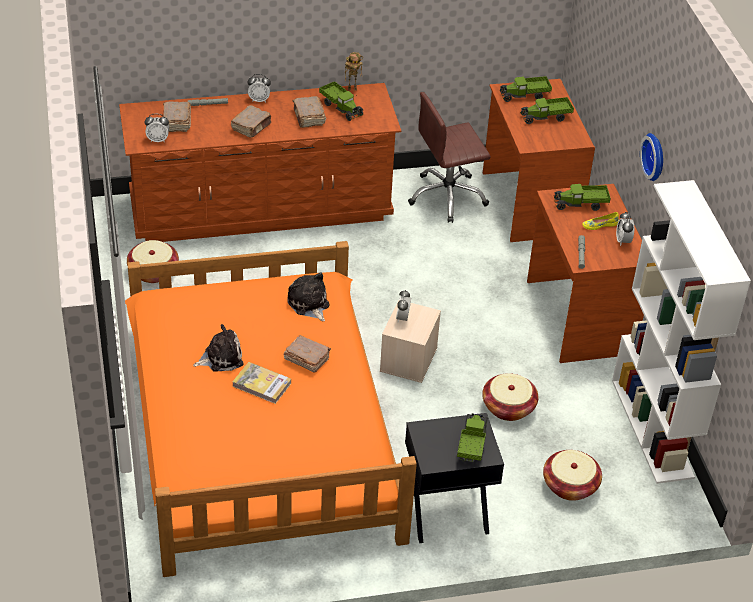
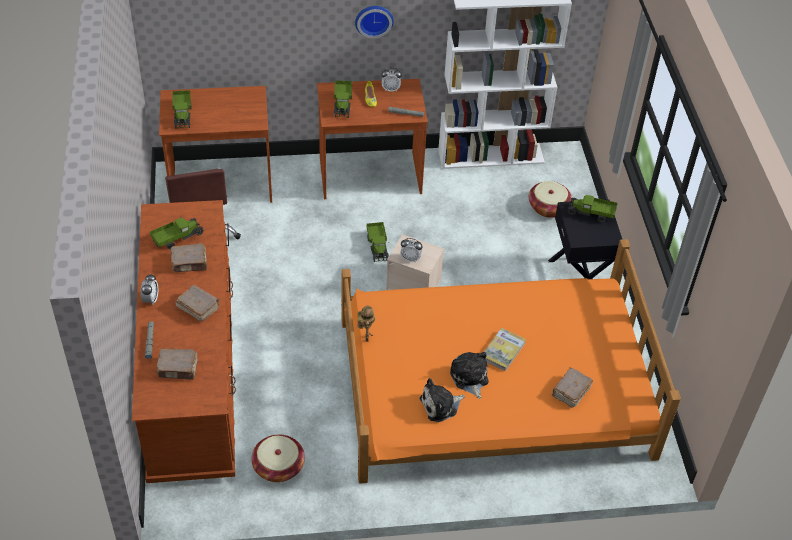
camera: 85 degrees left, 5 degrees up
(158, 140) = (206, 385): alarm clock -> none
(306, 359) = (471, 319): brown book -> brown book (570, 392)
(309, 304) = (402, 313): plush toy -> plush toy (440, 405)
(352, 88) = (147, 227): toy robot -> toy robot (365, 337)
(508, 407) = (469, 230): basket -> none
(546, 117) = (218, 106): toy truck -> toy truck (378, 246)

